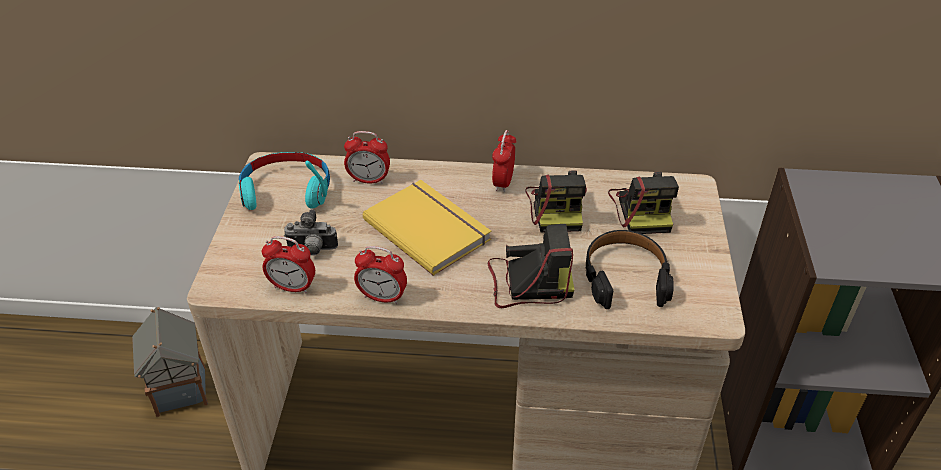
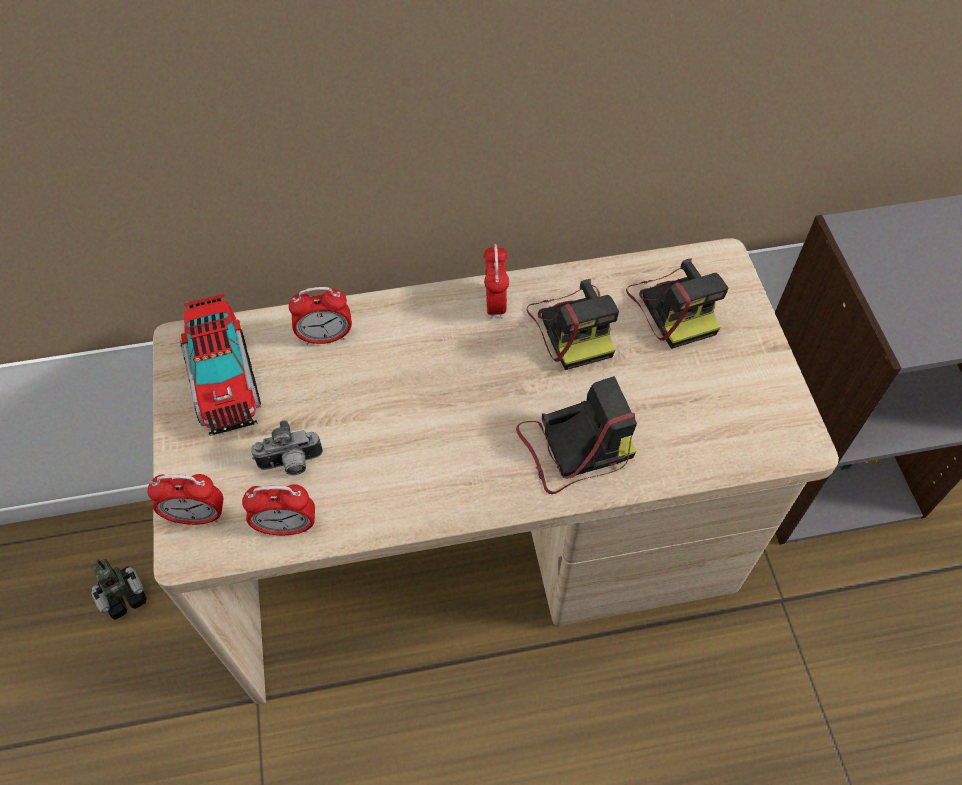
camera: 15 degrees left, 15 degrees up
(180, 389) = (124, 596): toy house -> toy robot
(286, 191) = (224, 379): turquoise headphones -> toy truck
(382, 297) = (405, 513): alarm clock -> alarm clock (197, 516)
(429, 228) = (427, 394): yellow book -> none
(625, 277) = (683, 412): black headphones -> none

